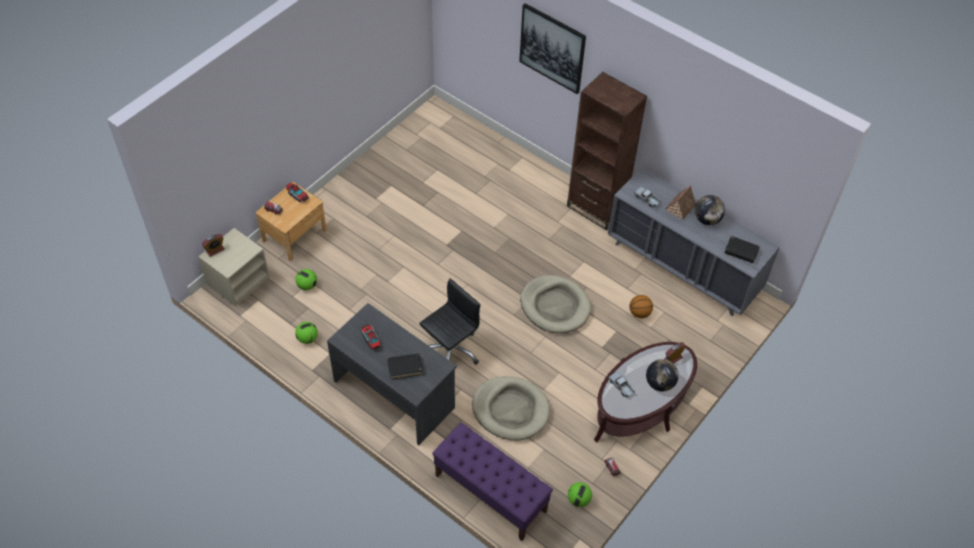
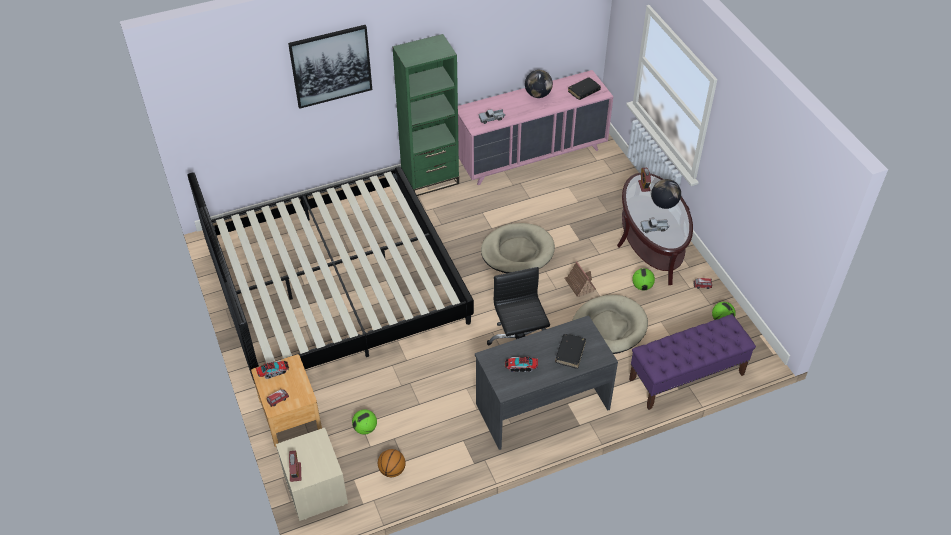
camera: 60 degrees left, 5 degrees down
(307, 338) = (432, 453): football -> football (642, 286)
(435, 201) = (336, 285): none -> bed
(596, 208) = (430, 179): brown bookcase -> green bookcase
(639, 313) = (560, 202): basketball -> basketball (392, 470)
(681, 207) = (514, 103): toy house -> toy house (579, 285)
(683, 267) = (531, 155): grey dresser -> pink dresser

